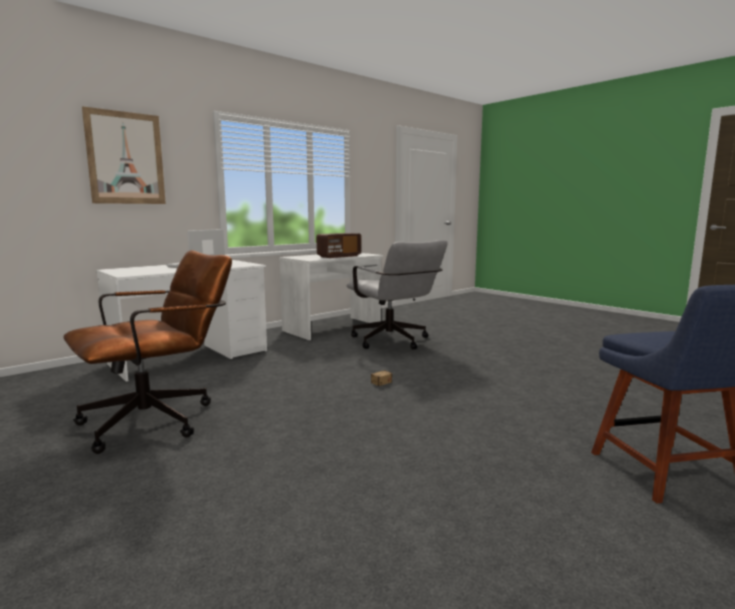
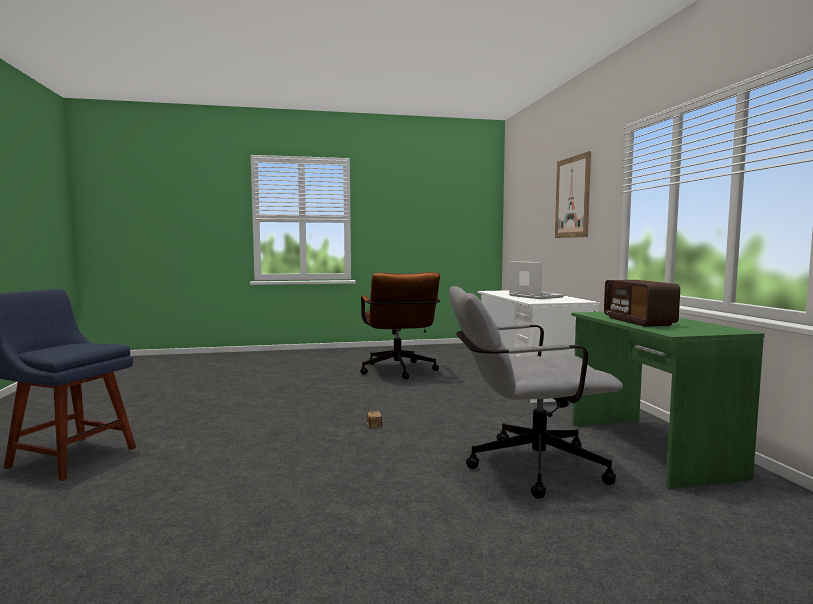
camera: 120 degrees right, 5 degrees down
(333, 328) = (648, 449): white desk -> green desk

